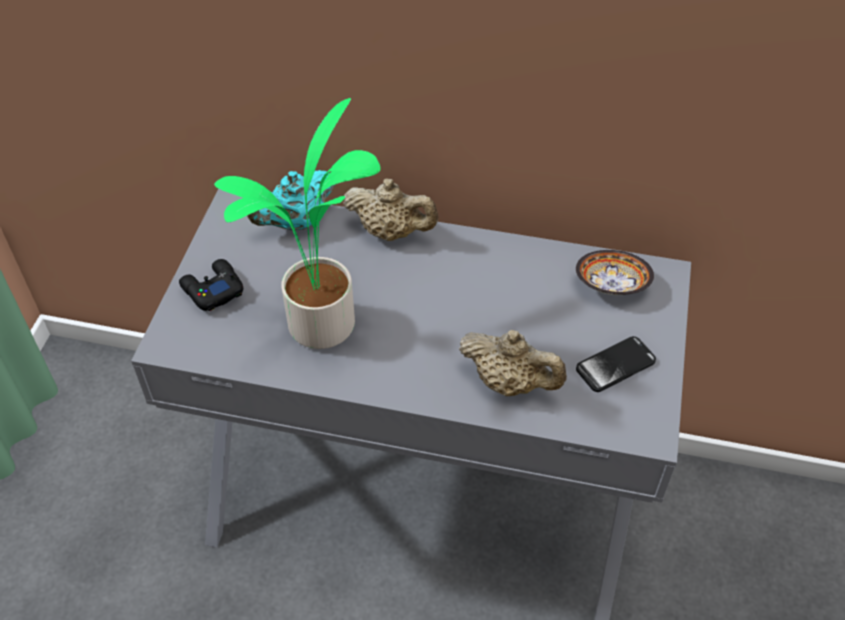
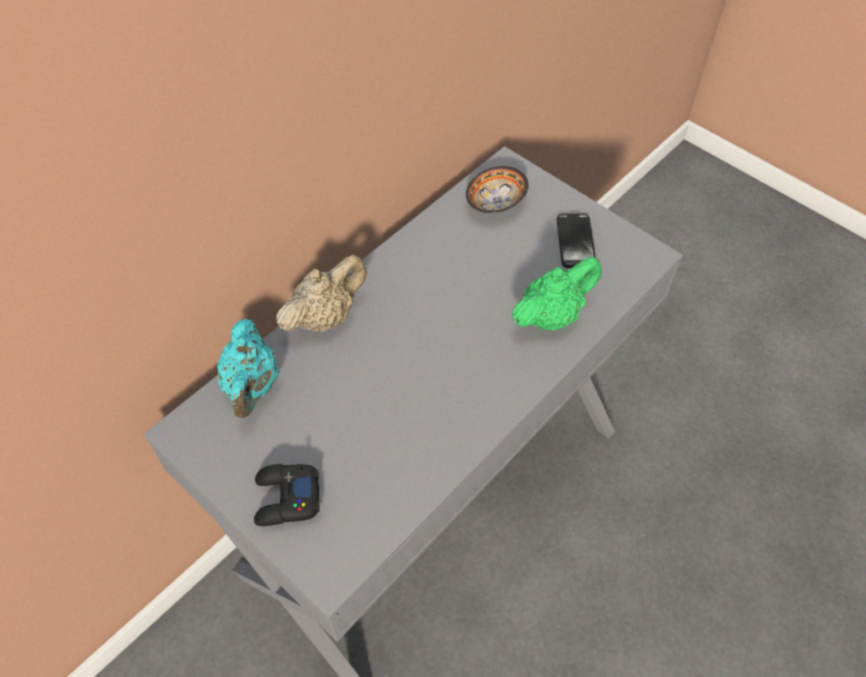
camera: 60 degrees left, 5 degrees up
(322, 329) = (404, 424): potted plant -> none
(510, 382) = (551, 316): beige teapot -> green teapot

